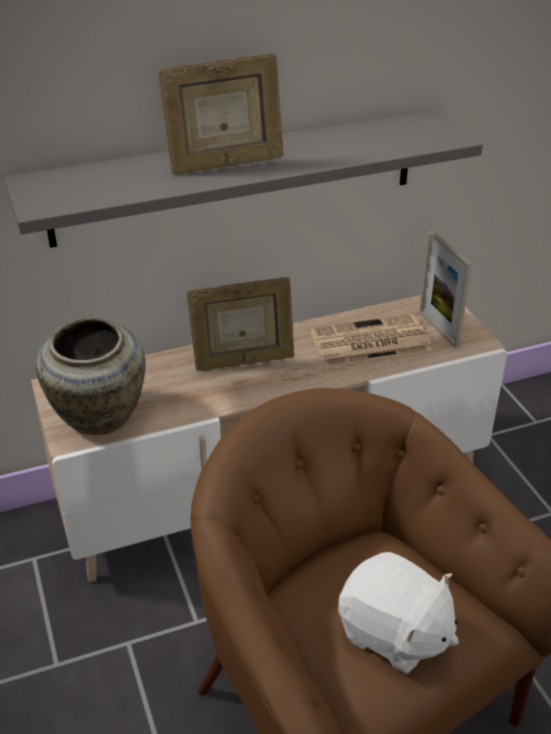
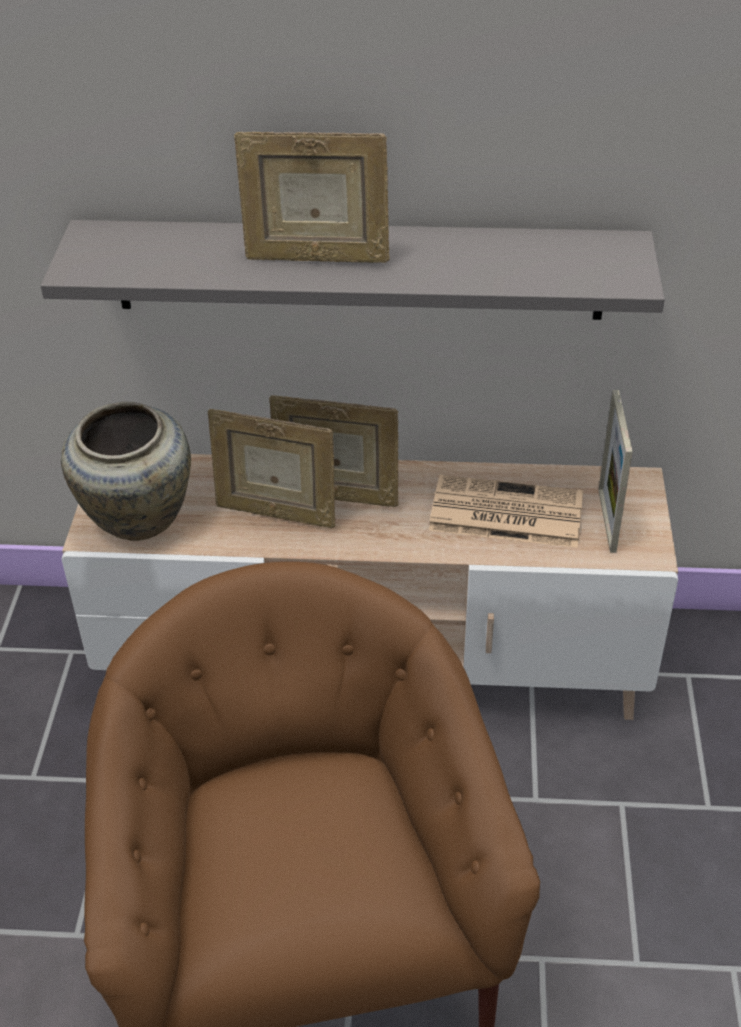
camera: 25 degrees right, 5 degrees up
(206, 385) = (276, 513): none -> picture frame
(394, 634) = (297, 882): white plush toy -> none

